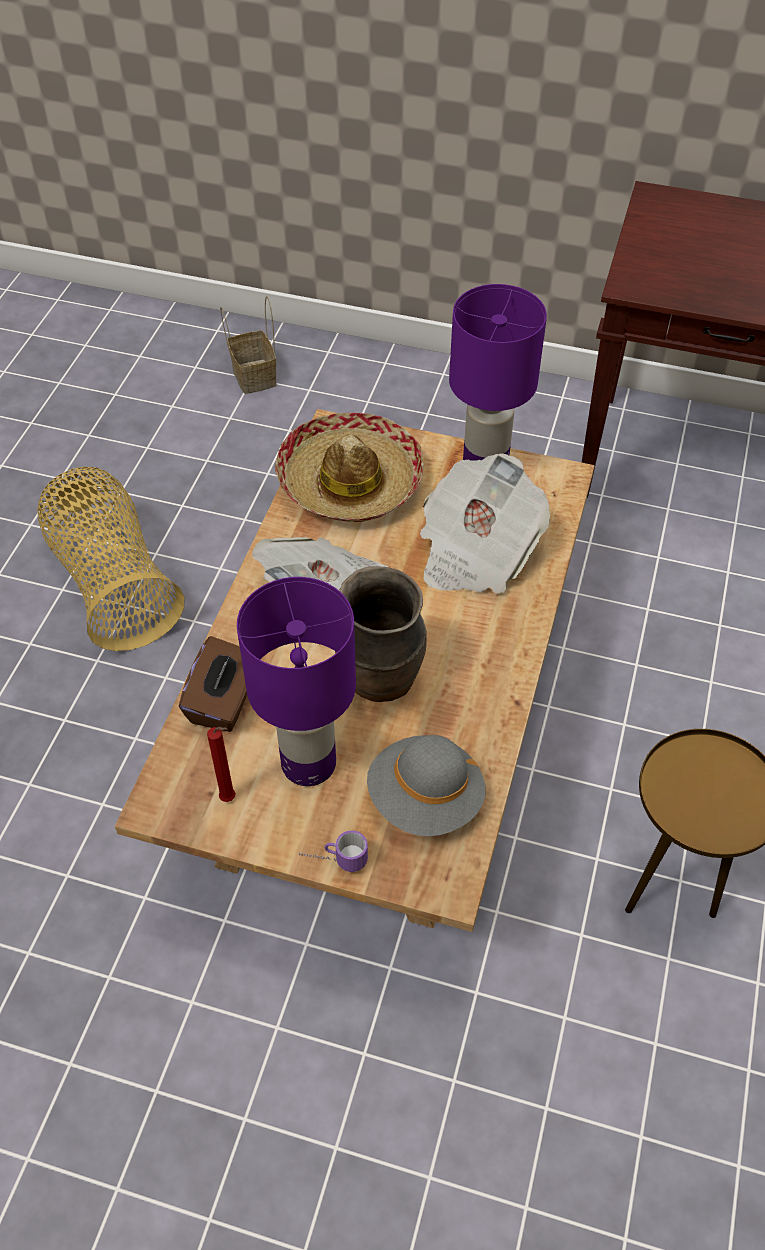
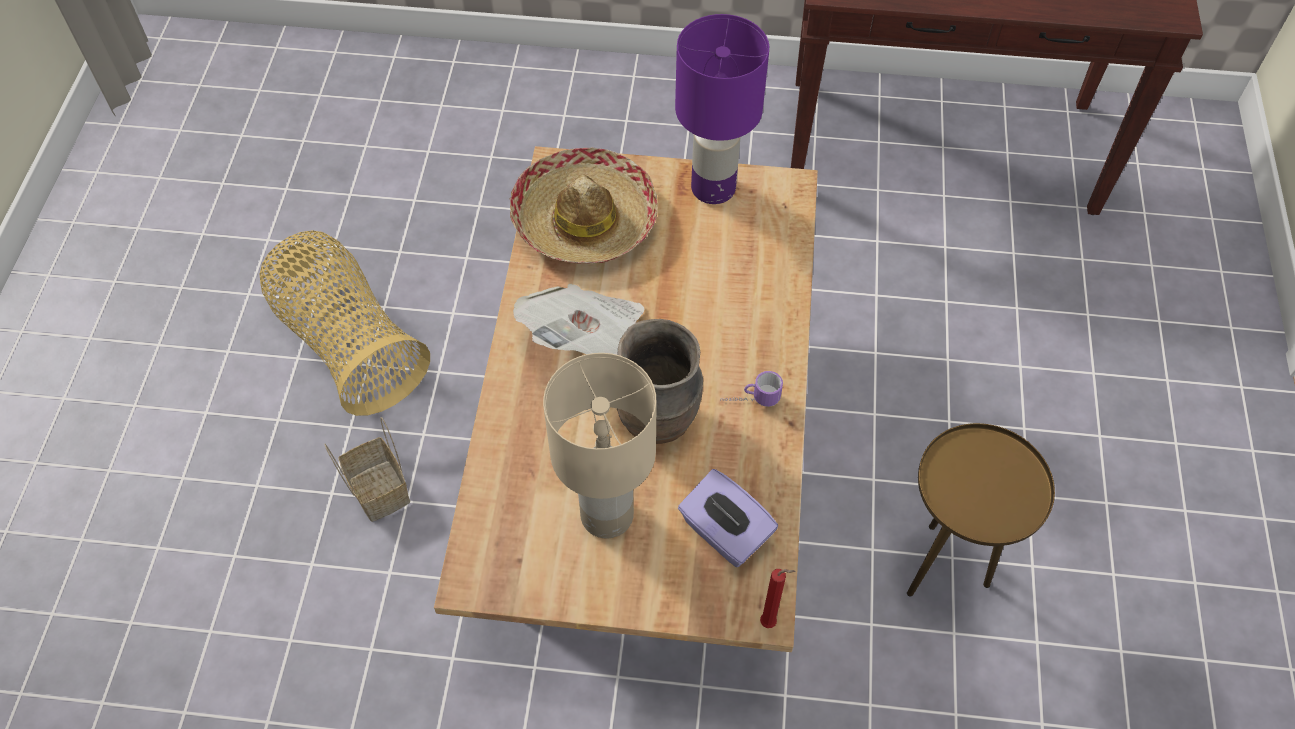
camera: 10 degrees left, 5 degrees up
(224, 701) = (511, 465): brown tissue box -> none
(230, 799) = (540, 562): red candle -> red candle (770, 623)
(252, 375) = (441, 102): basket -> basket (377, 489)
(310, 764) = (608, 516): purple table lamp -> beige table lamp
(333, 859) = (651, 606): mug -> mug (749, 400)
(425, 799) = (724, 533): grey hat -> purple tissue box
(476, 551) = (721, 275): newspaper -> none

